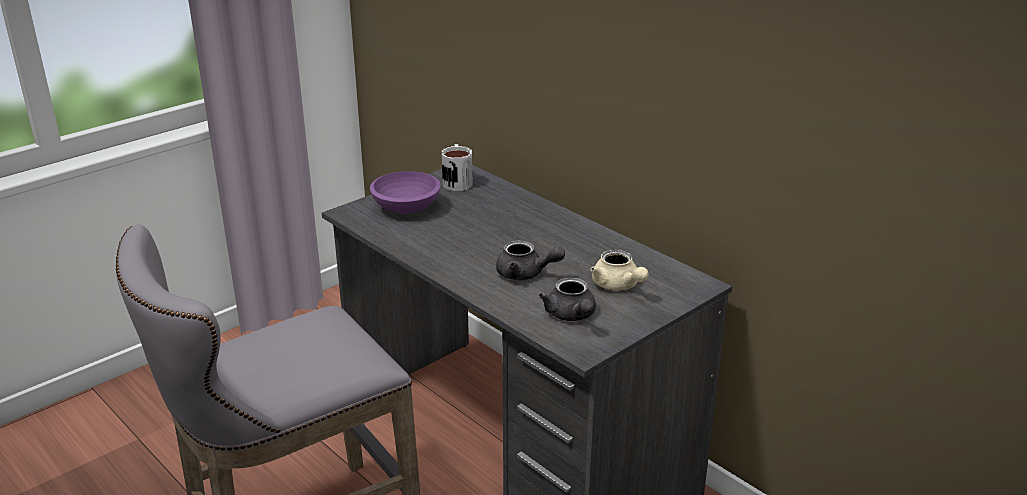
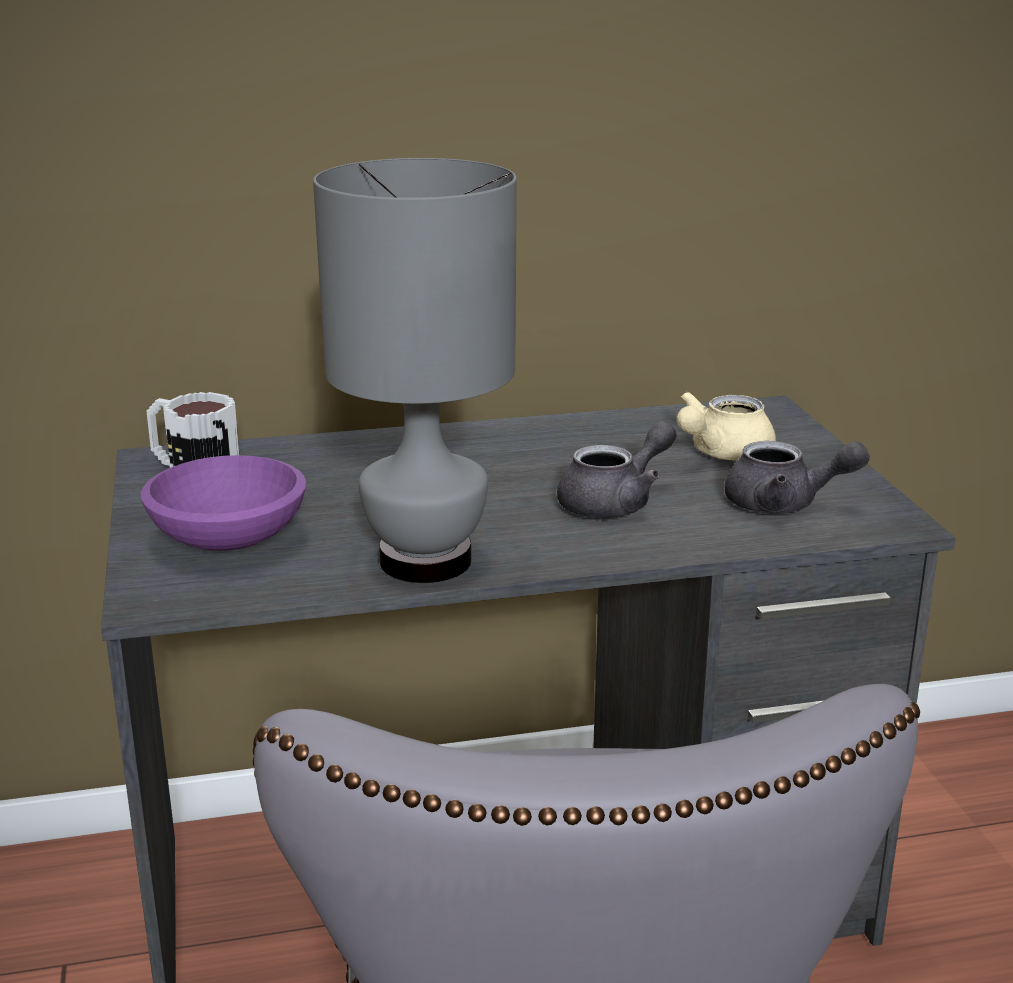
camera: 60 degrees left, 5 degrees down
(423, 250) = (423, 561): none -> grey table lamp
(618, 286) = (721, 453): beige teapot -> beige teapot turned 135 degrees clockwise

